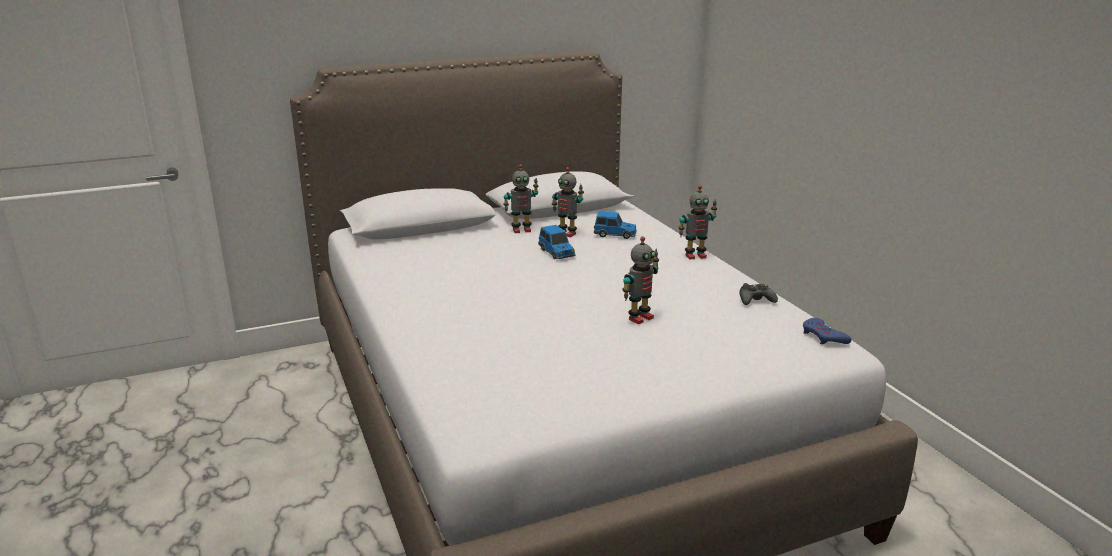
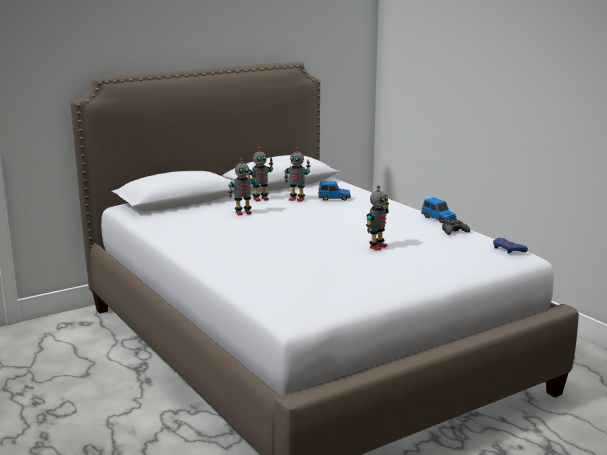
camera: 10 degrees left, 5 degrees down
(557, 253) = (296, 212): toy car -> toy car (439, 219)
(695, 256) = (400, 208): toy robot -> toy robot (243, 213)

